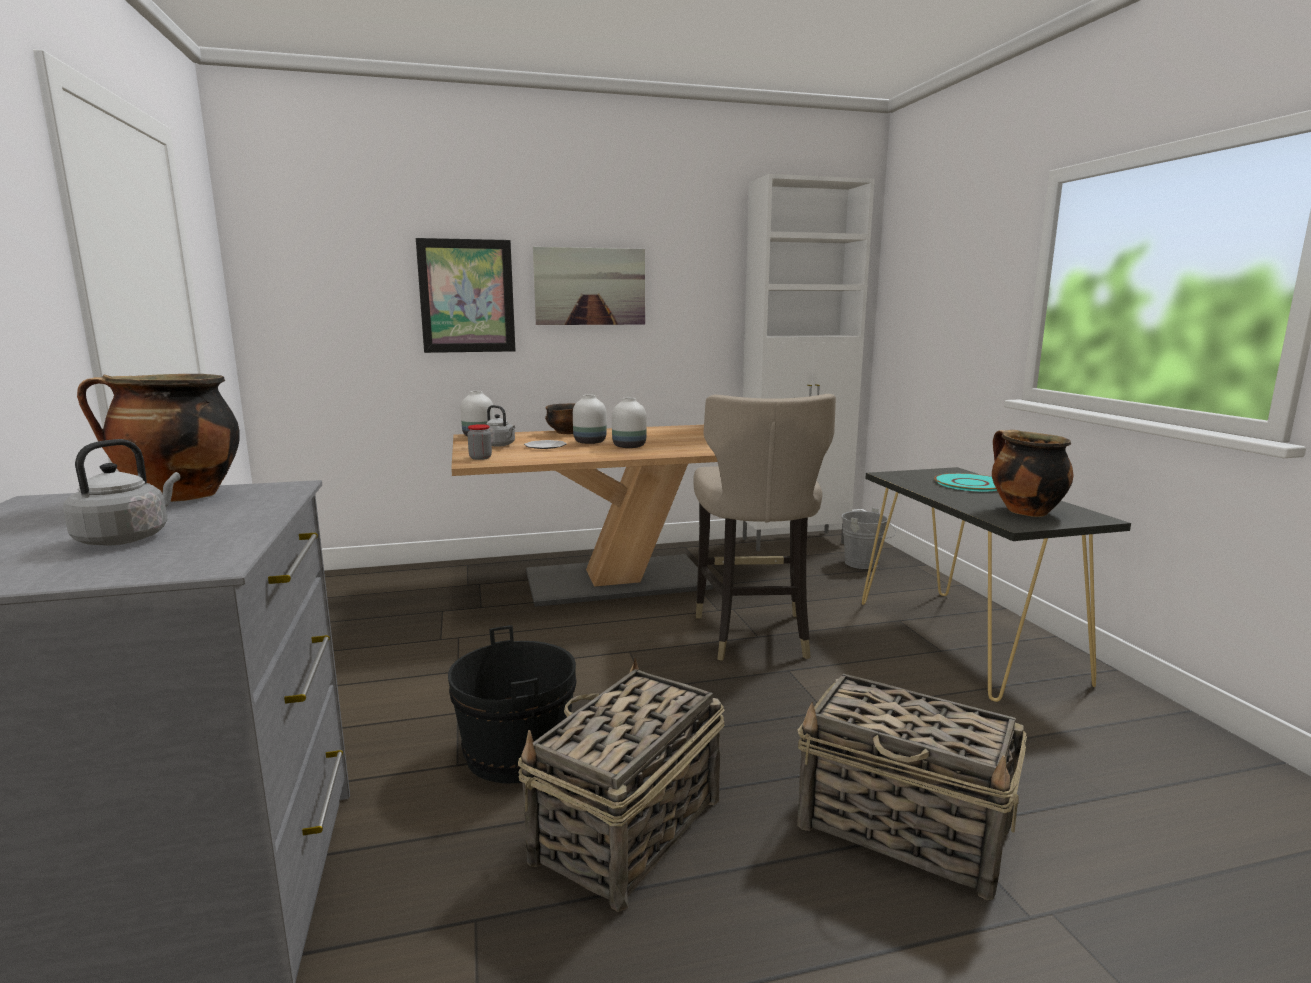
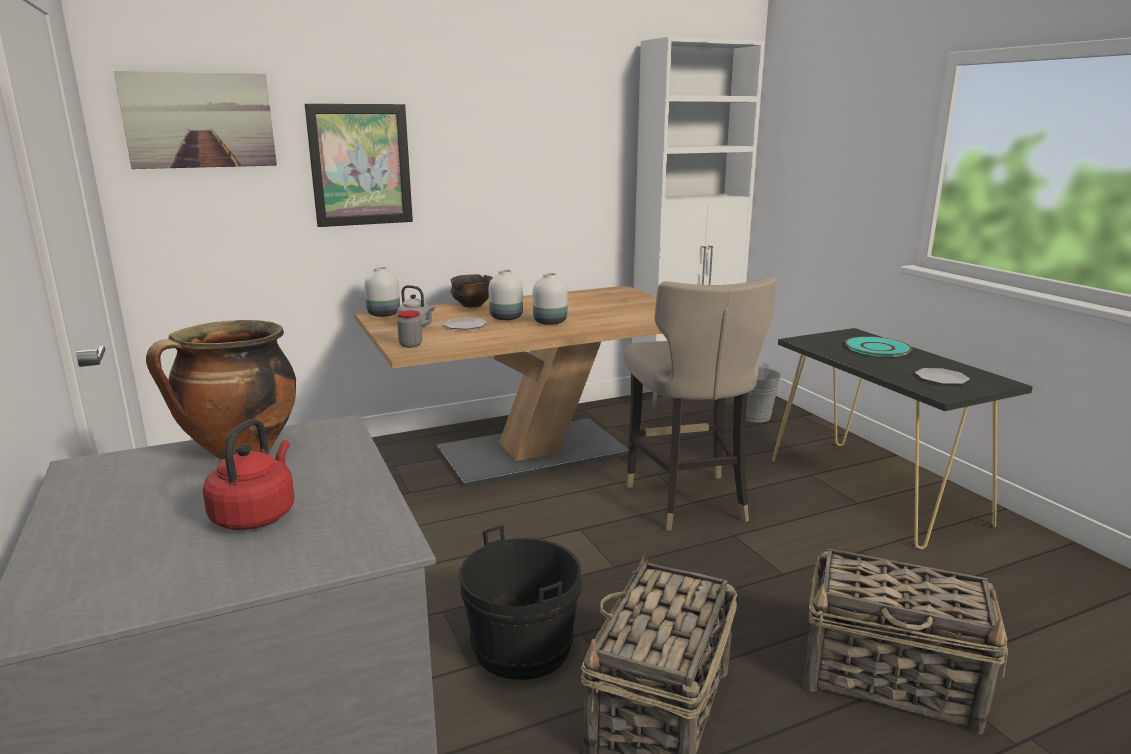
camera: 10 degrees left, 5 degrees up
(127, 538) = (256, 515): grey kettle -> red kettle
(590, 286) = (486, 151): picture -> picture (199, 120)
(1024, 511) = (940, 378): cooking pot -> plate

